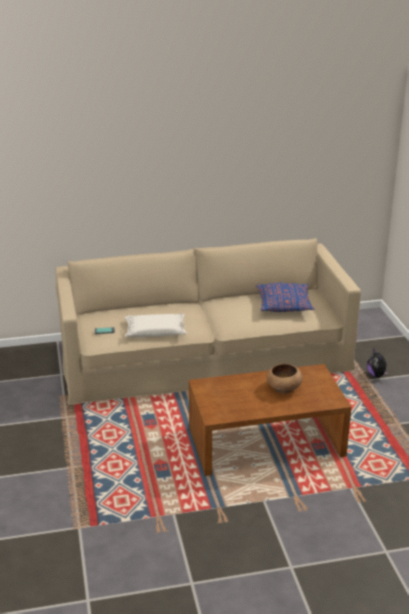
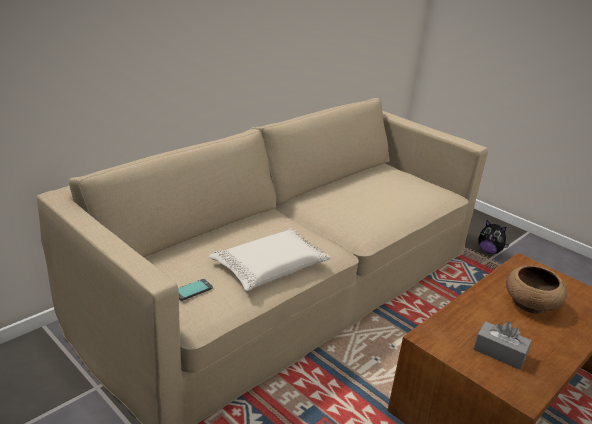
camera: 35 degrees left, 0 degrees up
(228, 400) = (499, 352): none -> grey tissue box
(284, 306) = (386, 188): blue pillow -> none

